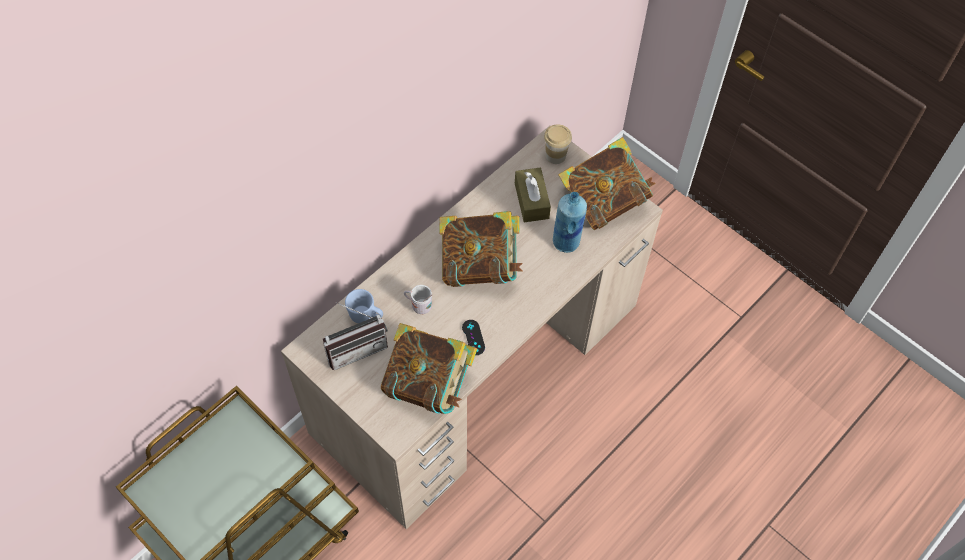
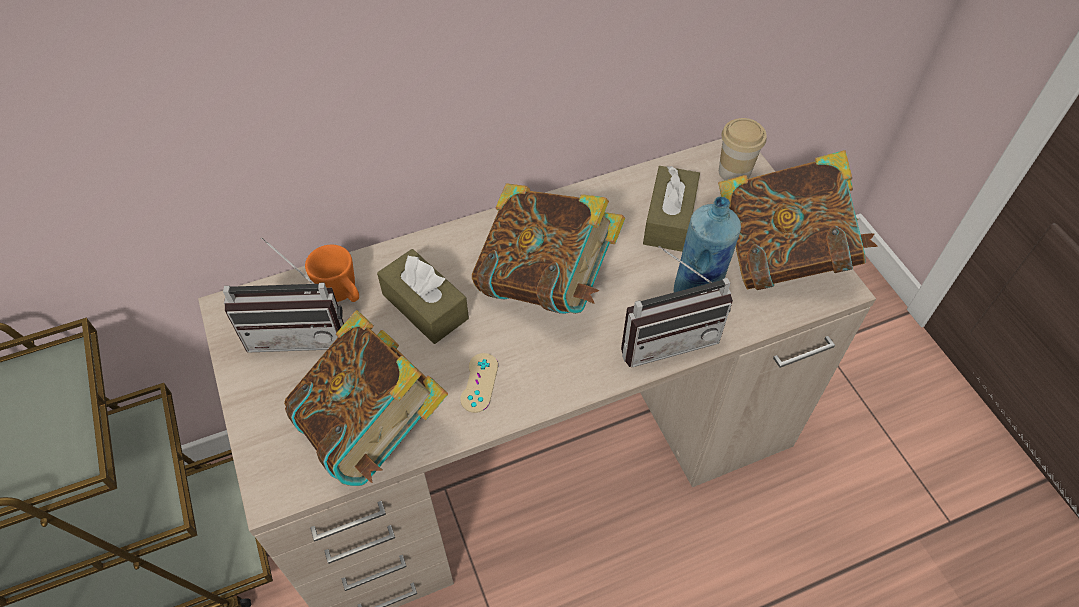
camera: 25 degrees right, 5 degrees down
(366, 316) = (342, 294): blue mug -> orange mug
(419, 305) = (425, 306): white mug -> brown tissue box
(473, 337) = (479, 382): black game controller -> beige game controller
(561, 273) = (666, 337): none -> radio

